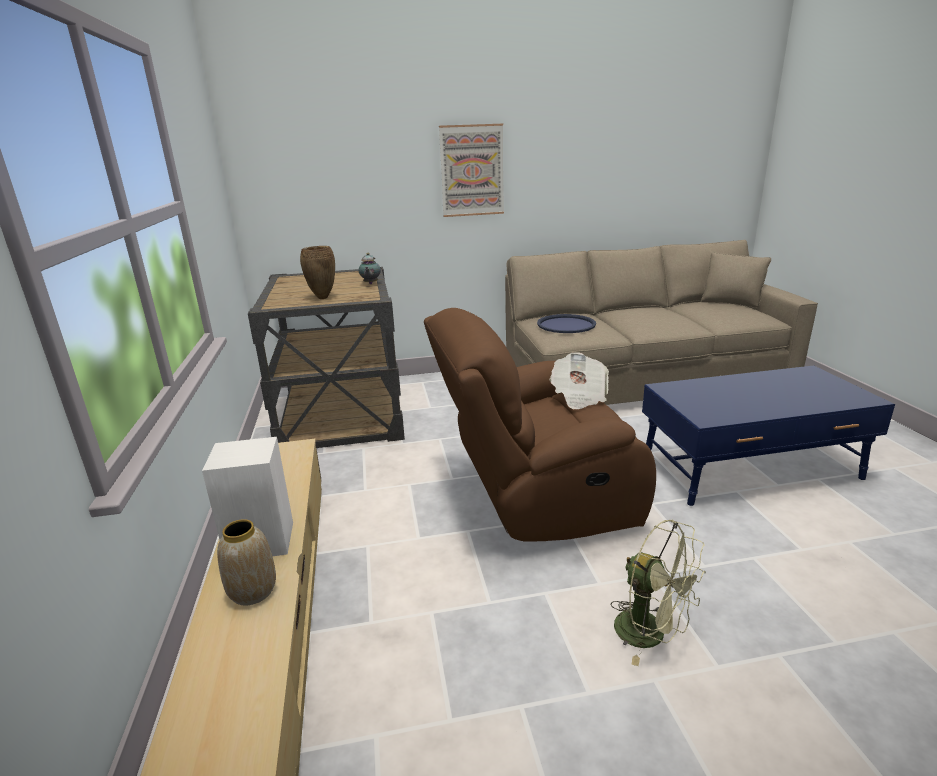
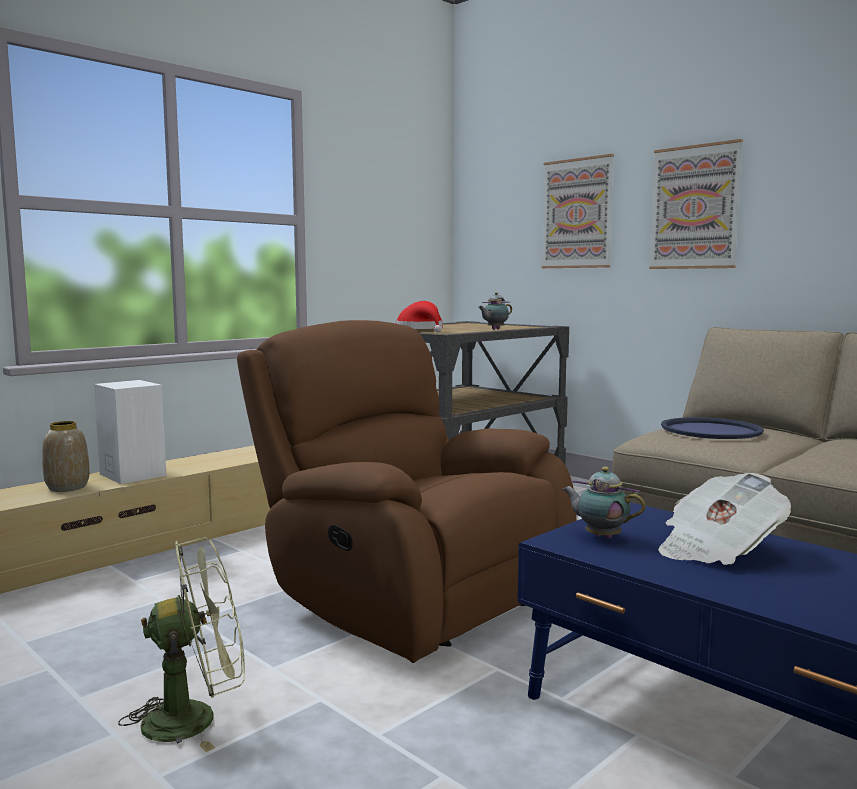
camera: 55 degrees right, 15 degrees down
(322, 298) = (421, 330): brown vase -> red hat
(373, 173) = (577, 214): none -> picture
(578, 396) = (489, 471): newspaper -> newspaper (717, 550)
(651, 634) = (195, 718): green fan -> green fan turned 120 degrees counterclockwise
(704, 408) = (600, 537): none -> teapot

